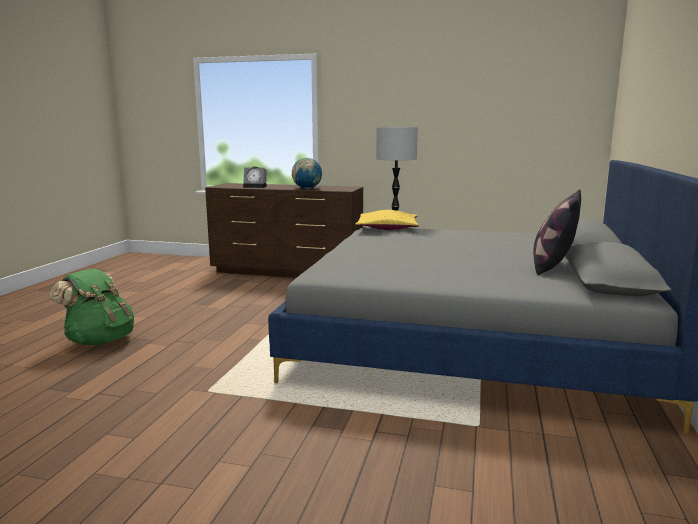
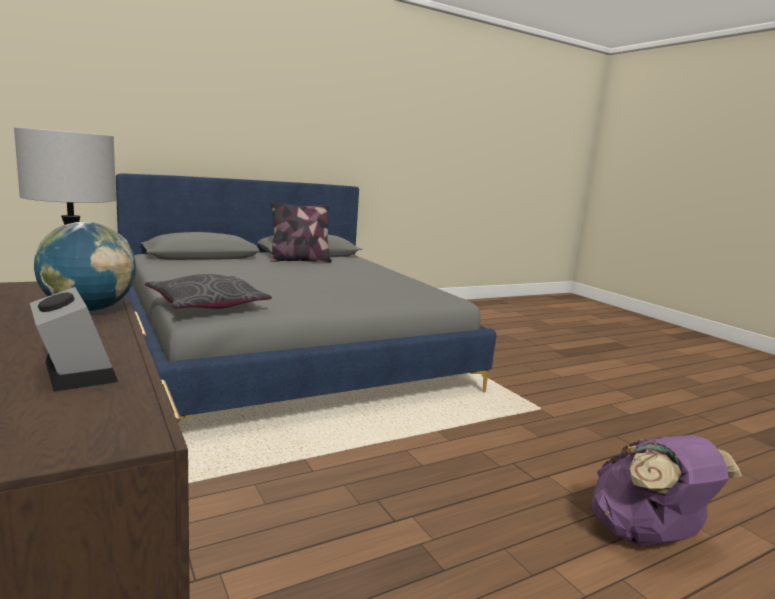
camera: 135 degrees left, 0 degrees up
(100, 340) = (645, 536): green backpack -> purple backpack
(387, 229) = (207, 305): yellow pillow -> grey pillow

